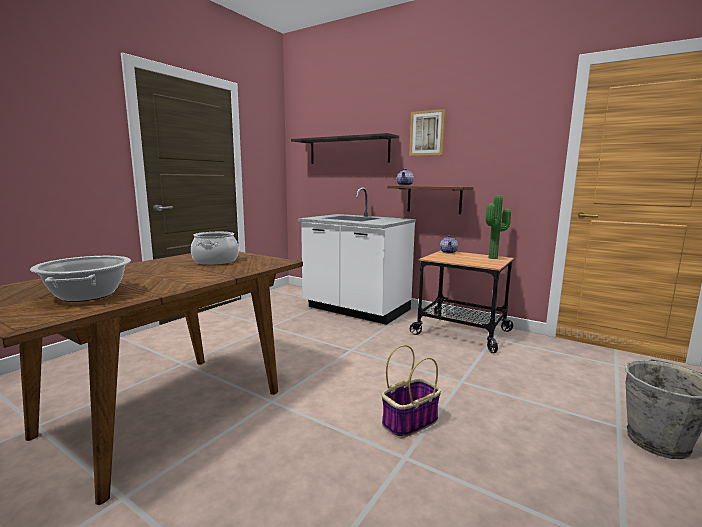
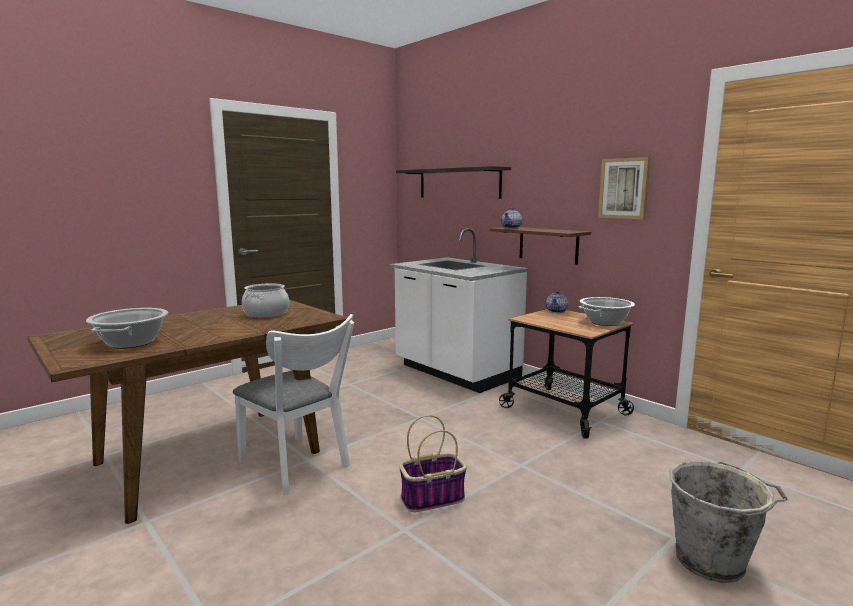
camera: 15 degrees right, 0 degrees up
(265, 409) = (298, 466): none -> white chair
(427, 133) = (541, 165): picture -> picture (624, 188)
(494, 258) = (605, 322): potted plant -> cooking pot

